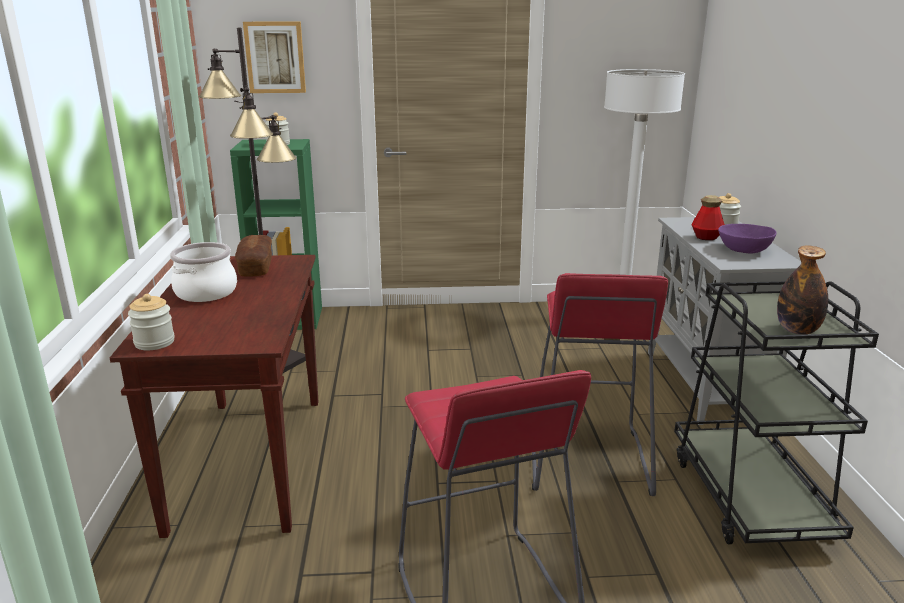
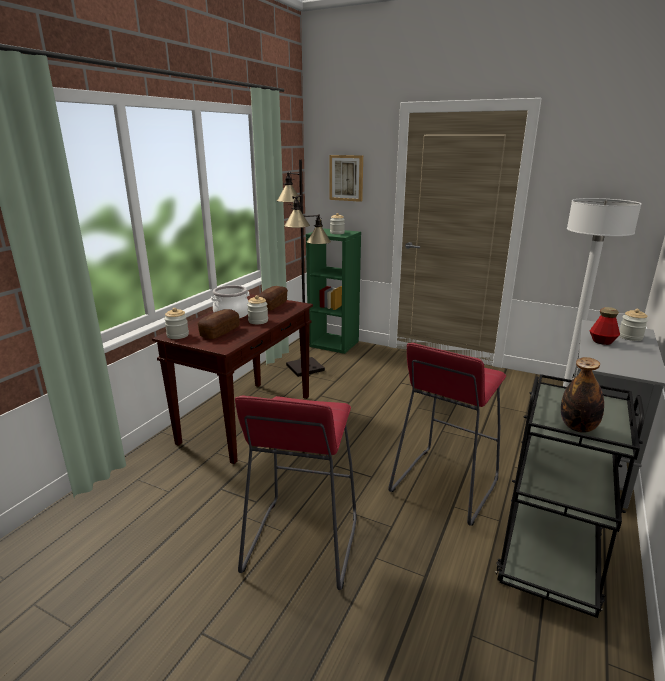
camera: 30 degrees right, 0 degrees up
(223, 322) = (220, 332): none -> bread
(264, 294) = (258, 321): none -> jar
(743, 250) = (622, 357): purple bowl -> none

